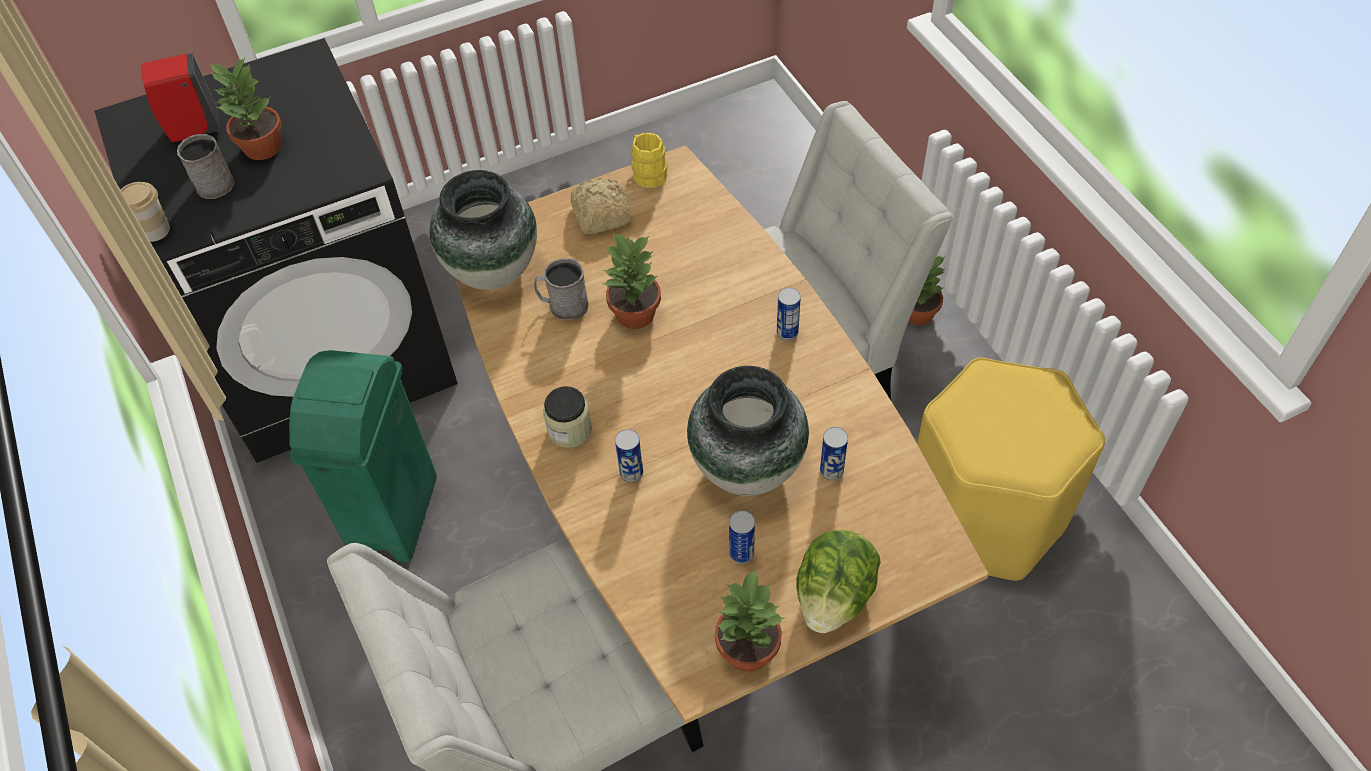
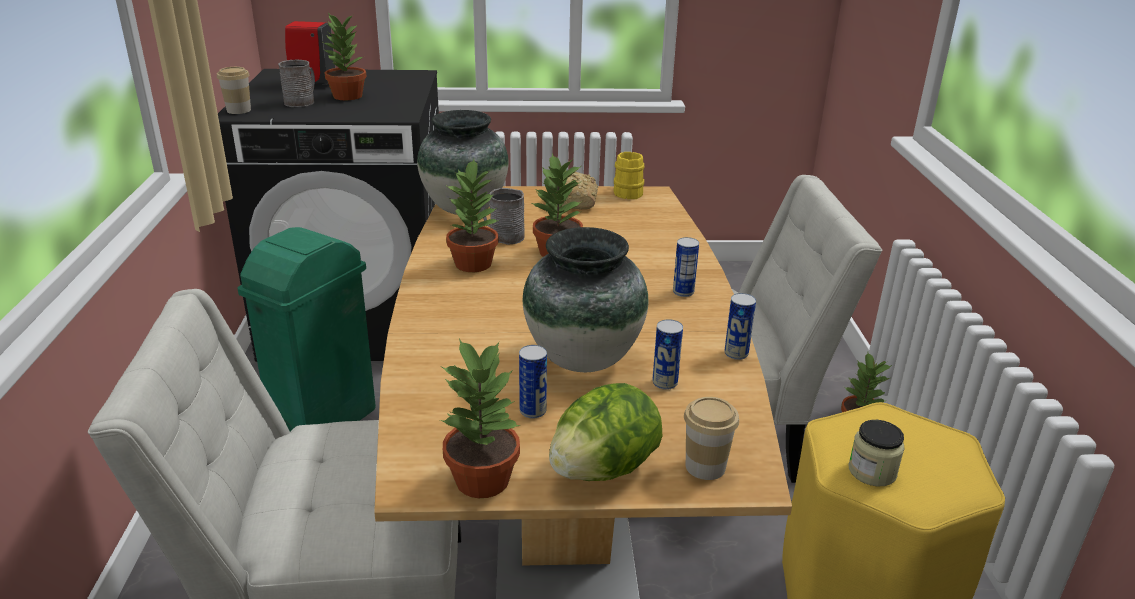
camera: 20 degrees right, 25 degrees down
(564, 365) = (474, 264): none -> potted plant
(569, 430) = (446, 297): jar -> jar (872, 471)
(631, 473) = (475, 334): can -> can (736, 353)
(909, 559) = (705, 466): none -> cup

